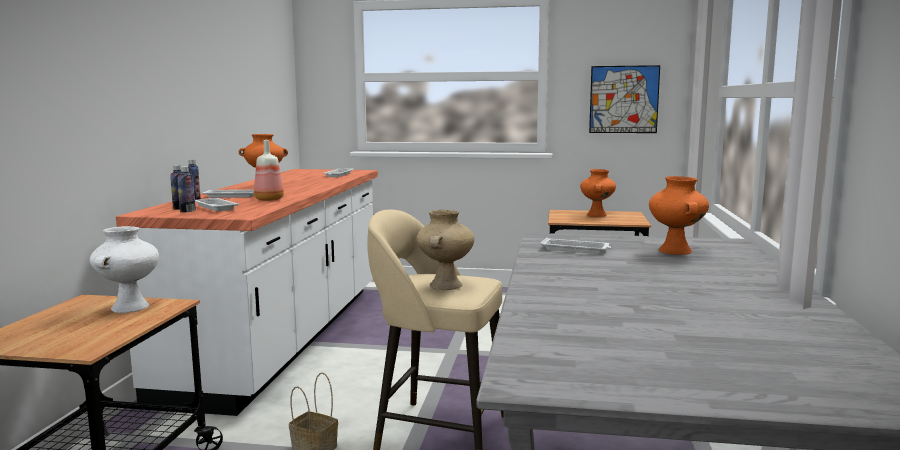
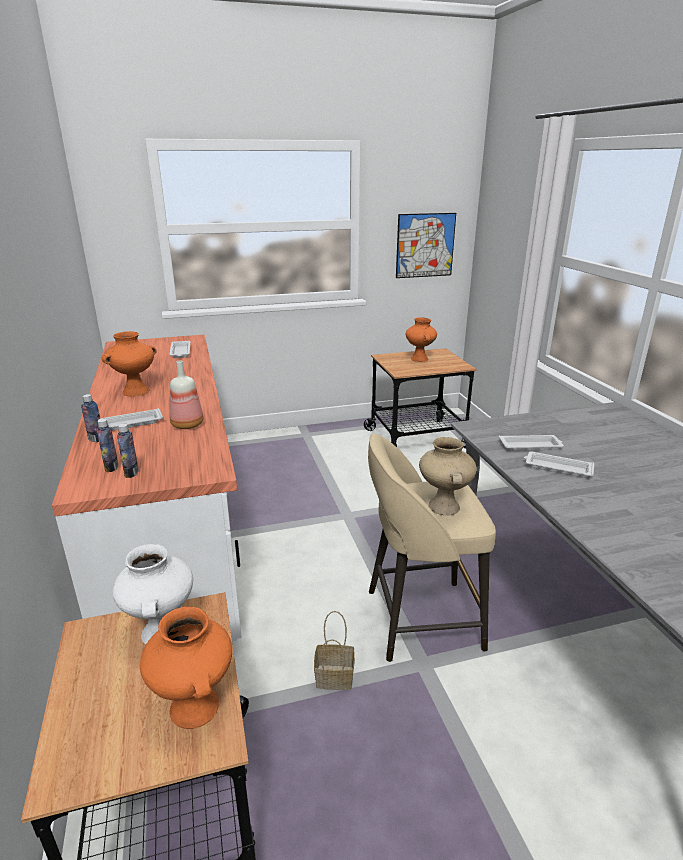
camera: 25 degrees left, 15 degrees up
(215, 207) = (152, 456): white tray -> white tray (557, 468)
(676, 251) = (600, 433): orange vase -> orange vase (196, 707)

